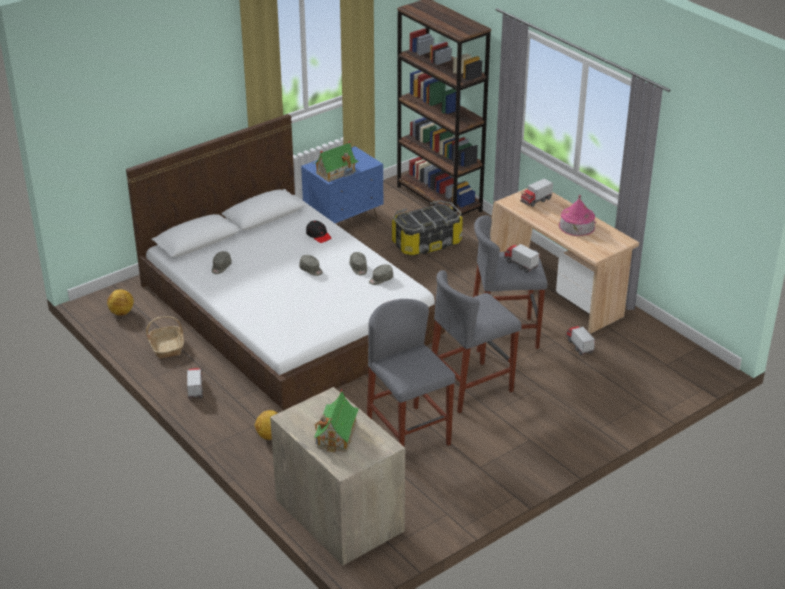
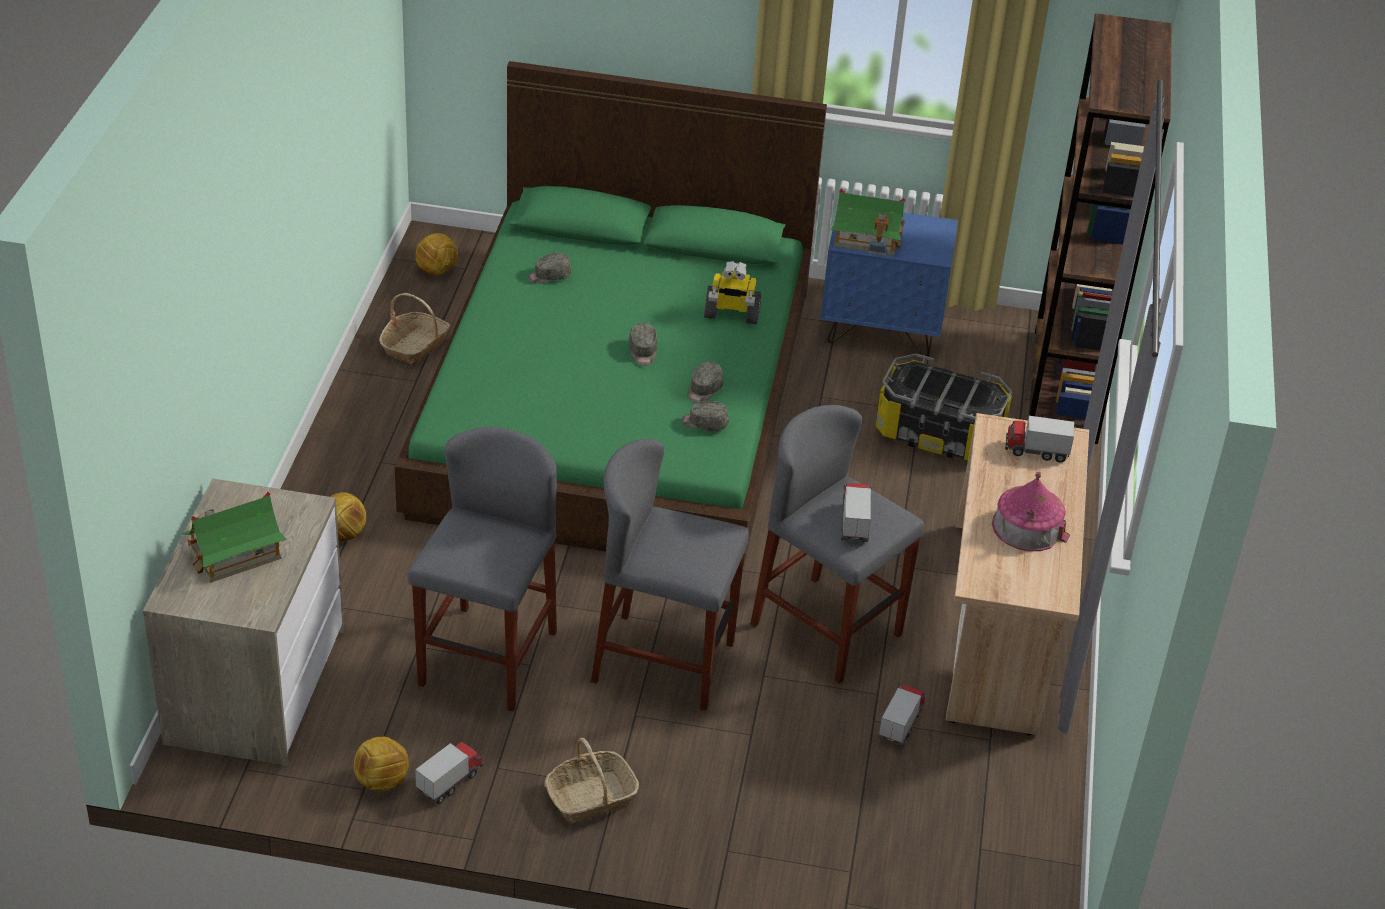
camera: 45 degrees right, 5 degrees up
(195, 389) = (361, 418): toy truck -> toy truck (449, 782)
(288, 310) = (617, 399): white bed -> green bed
(318, 235) = (731, 314): black cap -> toy robot
(449, 506) = (382, 781): none -> football
(527, 449) = (591, 797): none -> basket

